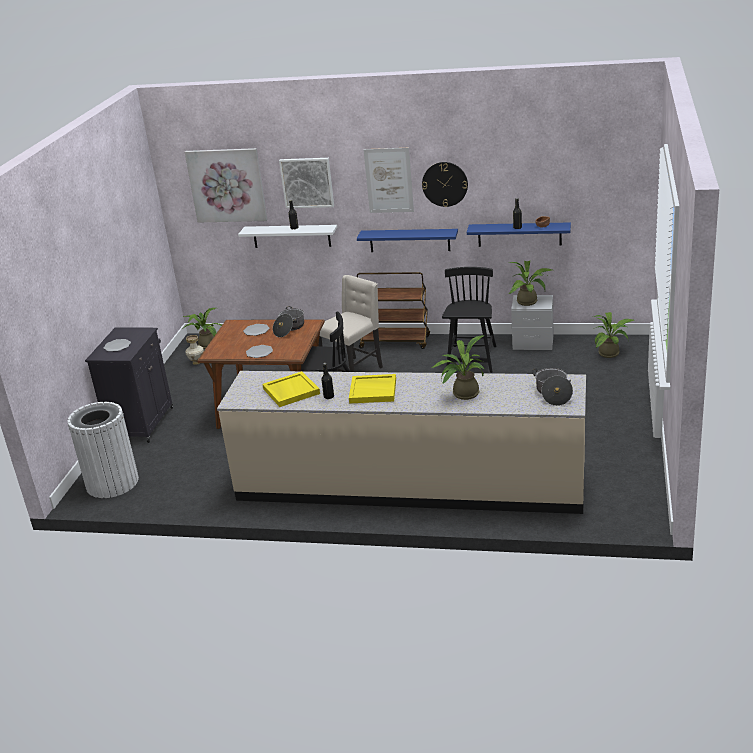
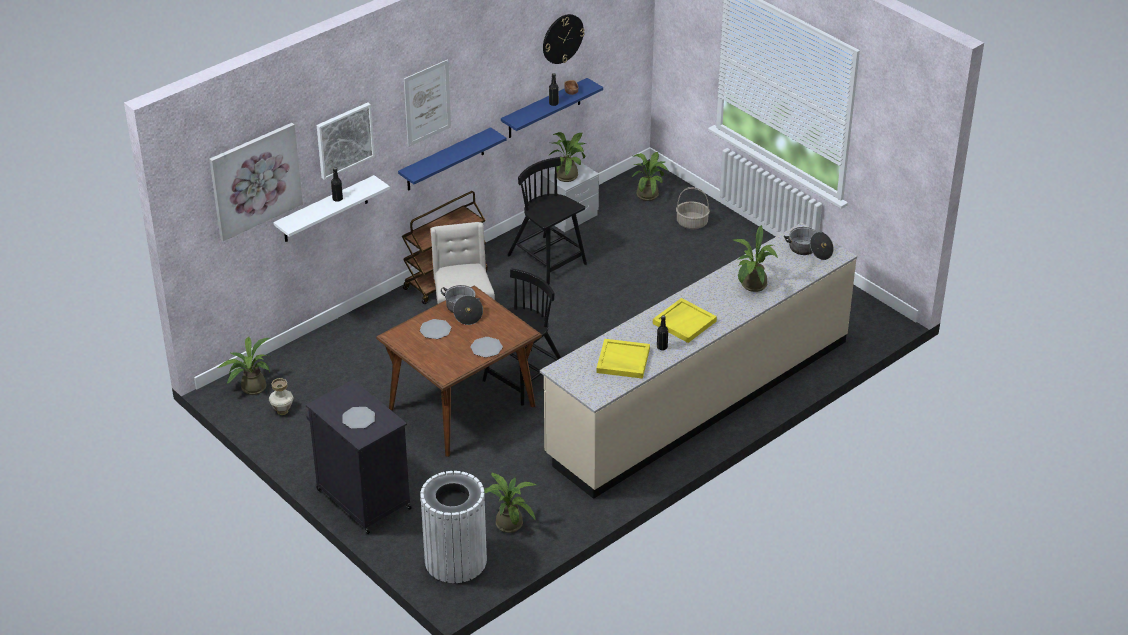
camera: 55 degrees left, 10 degrees up
(173, 481) = (508, 522): none -> potted plant
(445, 184) = (479, 84): wall clock -> wall clock (562, 38)
(610, 383) = (692, 223): none -> basket

